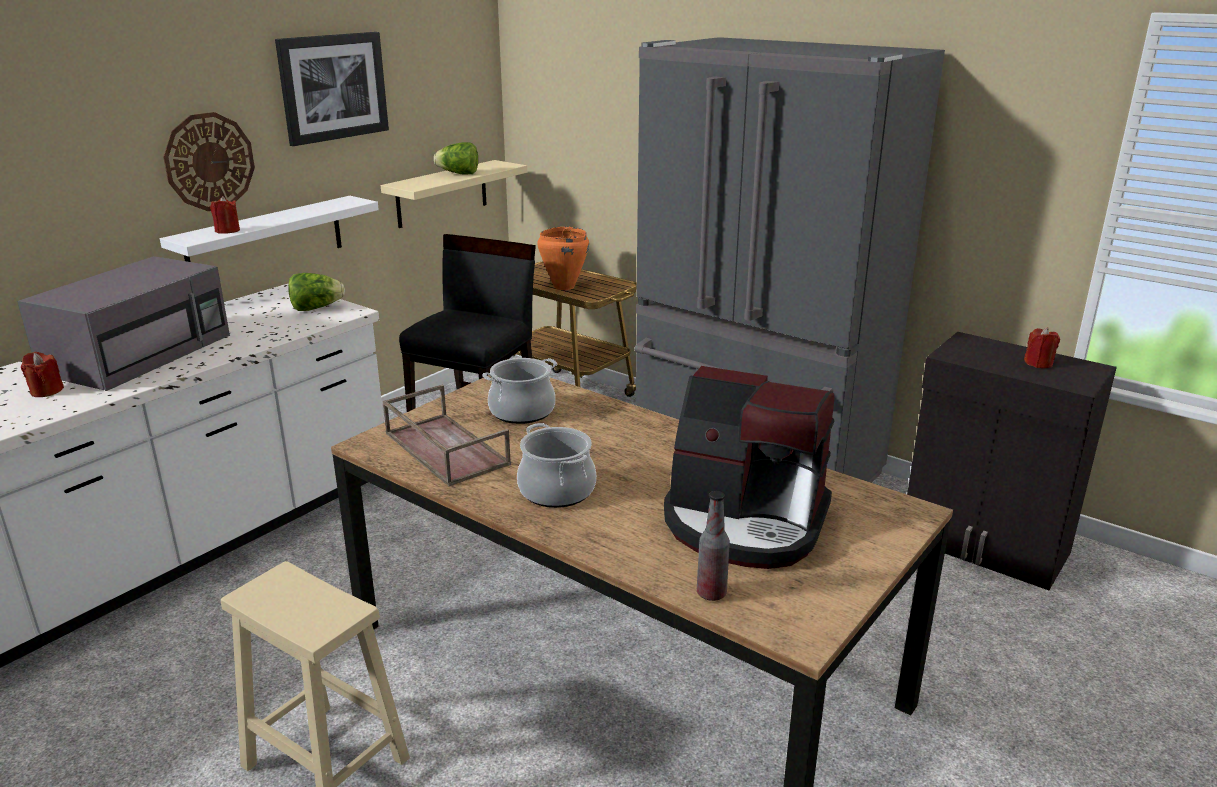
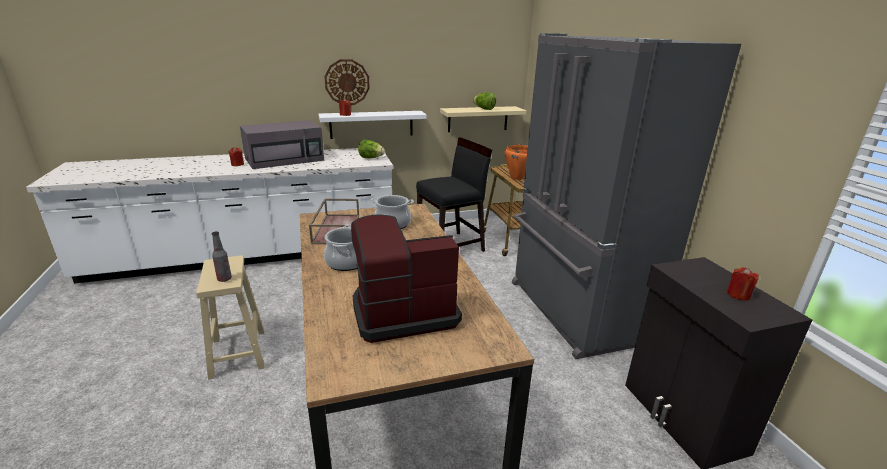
camera: 35 degrees right, 0 degrees up
(333, 87) = (419, 55): picture -> none
(711, 593) = (327, 337): bottle -> bottle (224, 279)
(745, 523) = (402, 312): coffee machine -> coffee machine turned 105 degrees clockwise

